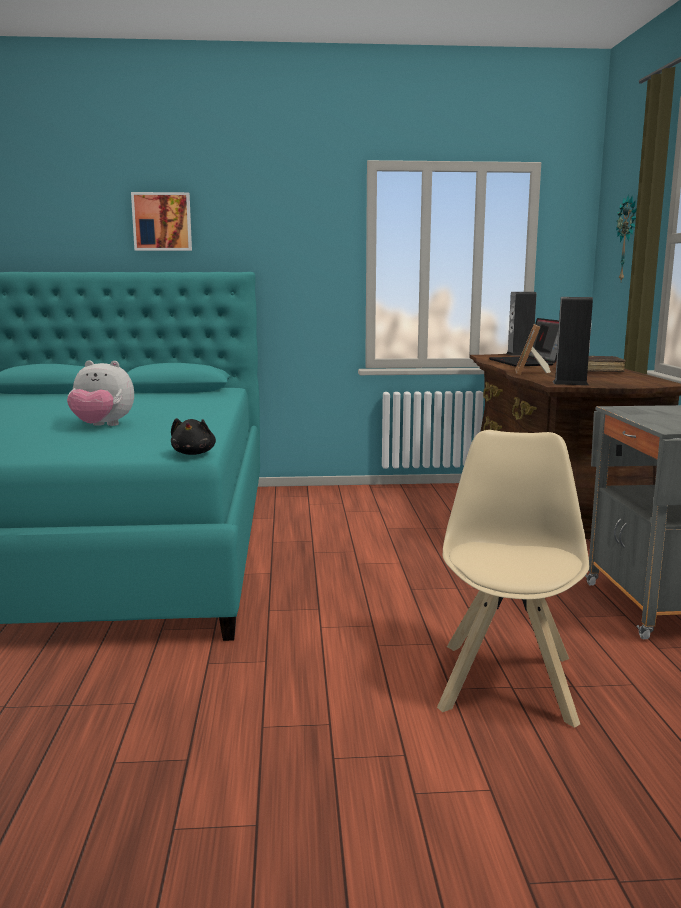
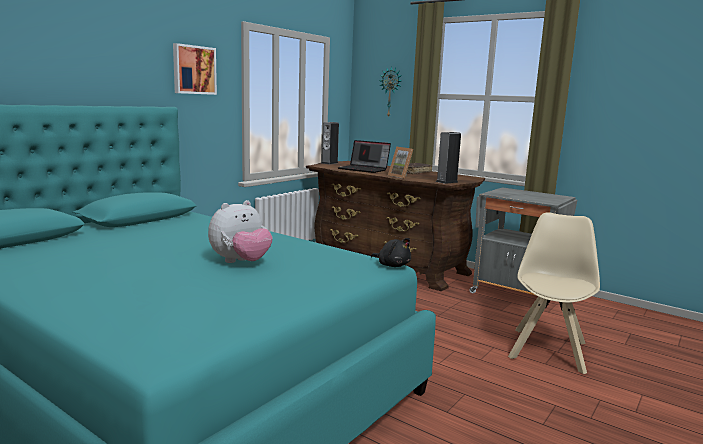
camera: 50 degrees left, 0 degrees up
(162, 222) = (88, 55): picture -> picture (193, 70)
(507, 679) = (548, 349): beige chair -> beige chair turned 60 degrees clockwise

